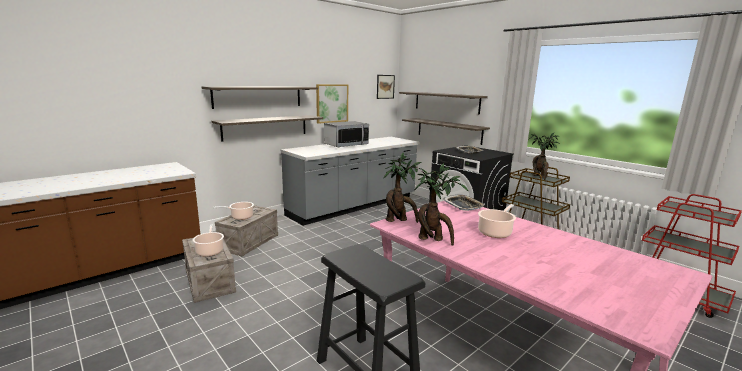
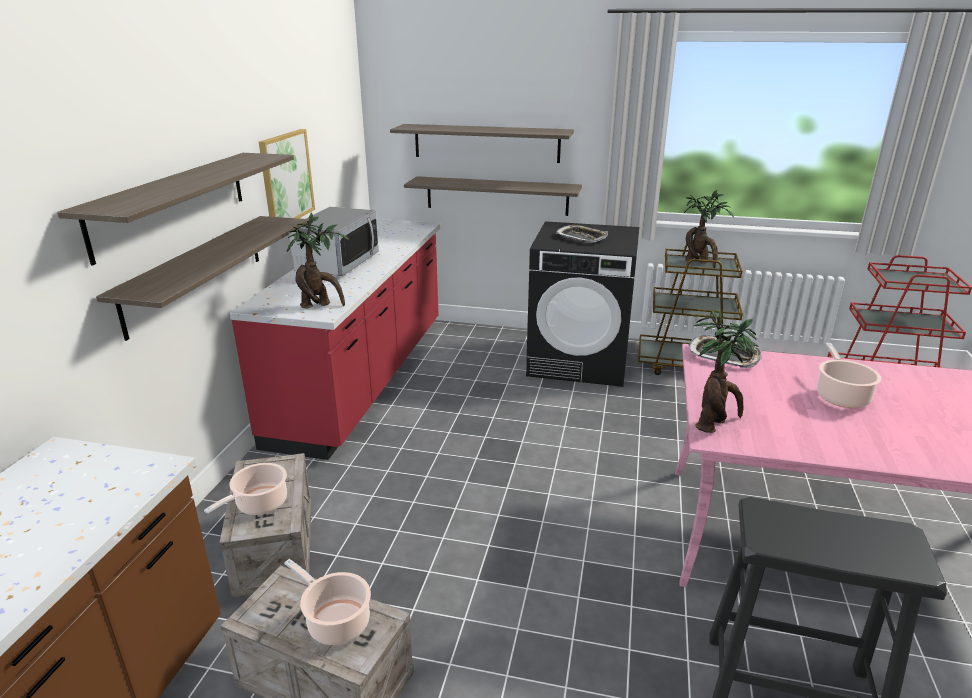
camera: 35 degrees left, 10 degrees up
(354, 206) = (364, 378): grey counter -> red counter
(385, 86) = (349, 118): picture -> none
(433, 240) = (816, 444): potted plant -> potted plant (320, 305)

